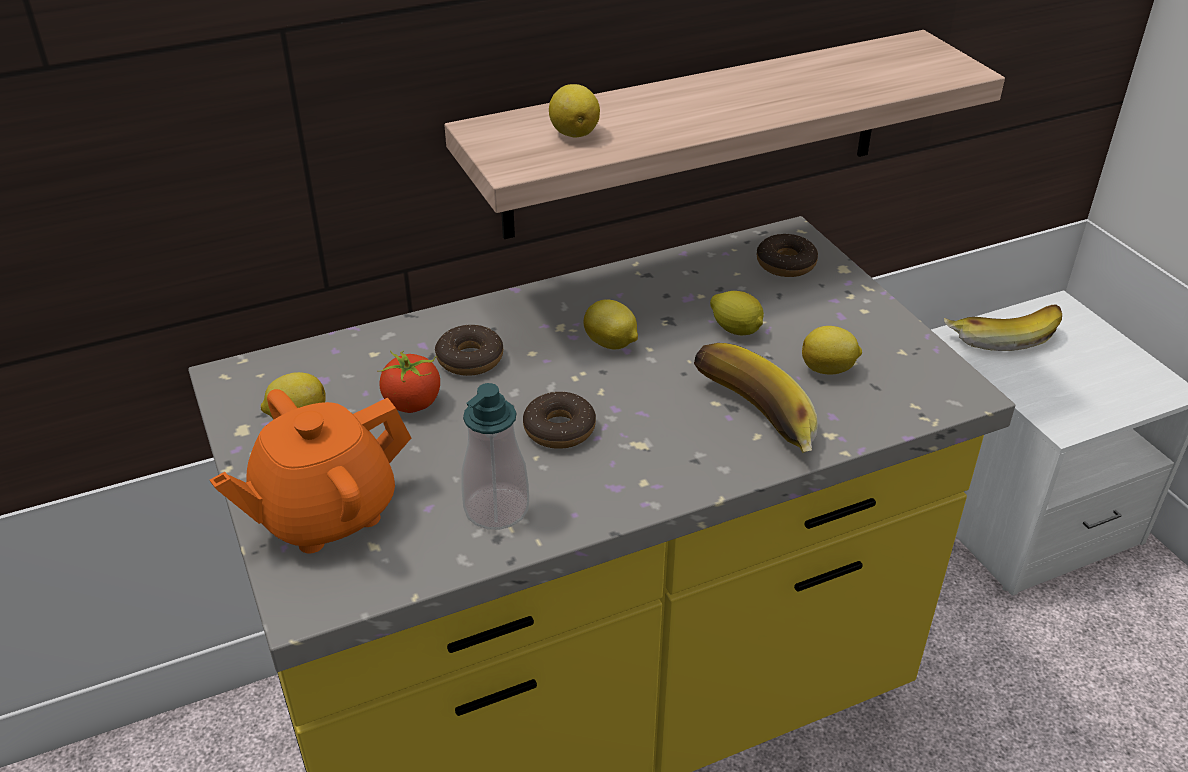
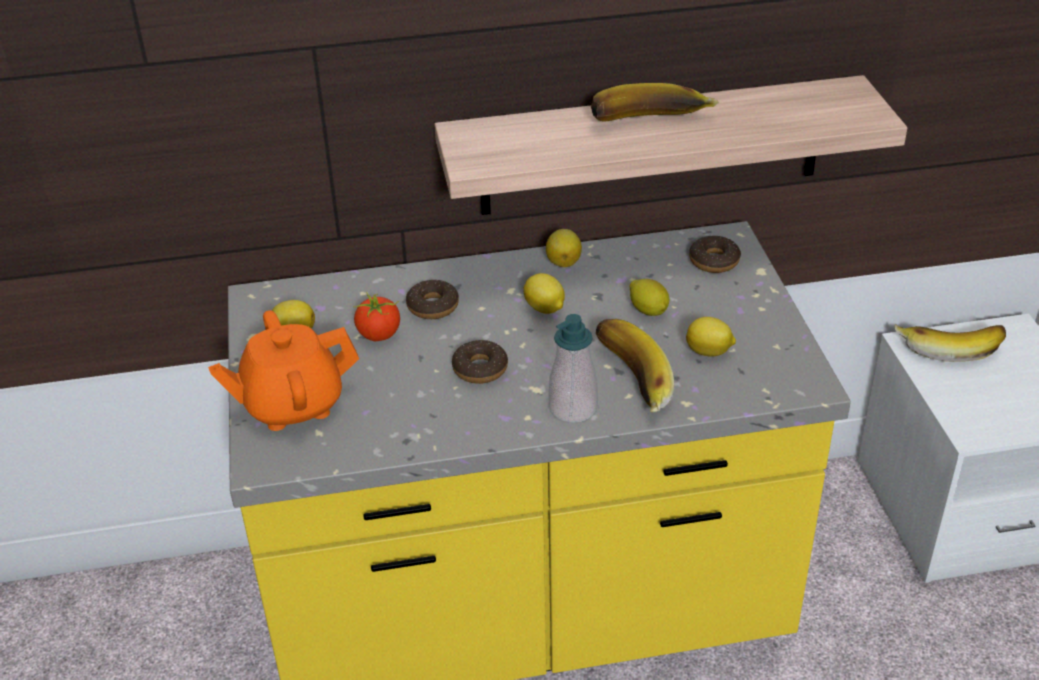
camera: 15 degrees right, 0 degrees up
(496, 509) = (413, 420): soap dispenser -> soap dispenser (573, 408)
(574, 132) = (528, 141): lemon -> lemon (564, 261)
(715, 101) = (651, 125): none -> banana

